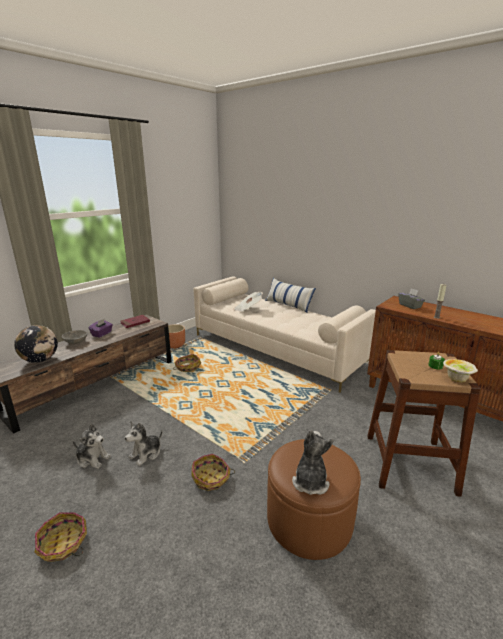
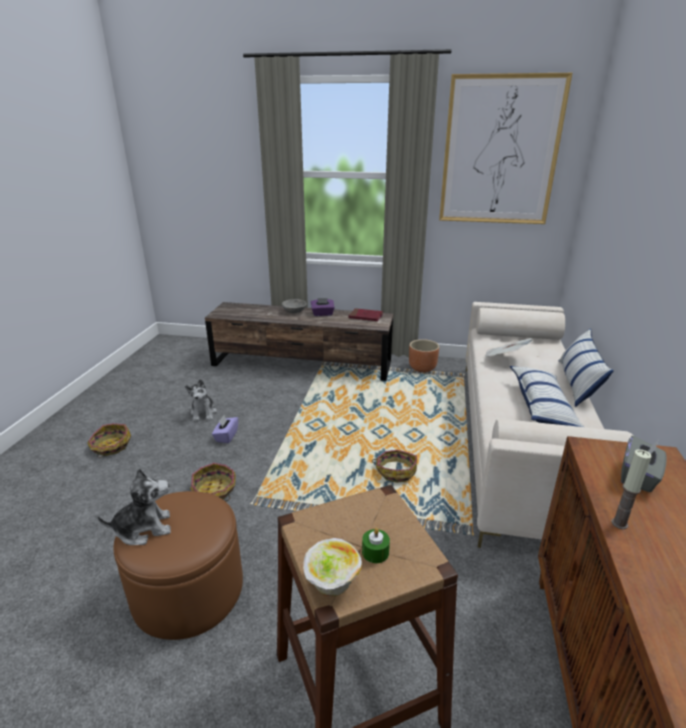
camera: 60 degrees right, 5 degrees up
(40, 360) = (250, 314): globe -> none
(146, 454) = (226, 436): plush toy -> purple tissue box
(179, 189) = (500, 152): none -> picture
(187, 367) = (387, 395): basket -> basket (395, 471)
(300, 318) = (542, 406): none -> pillow

